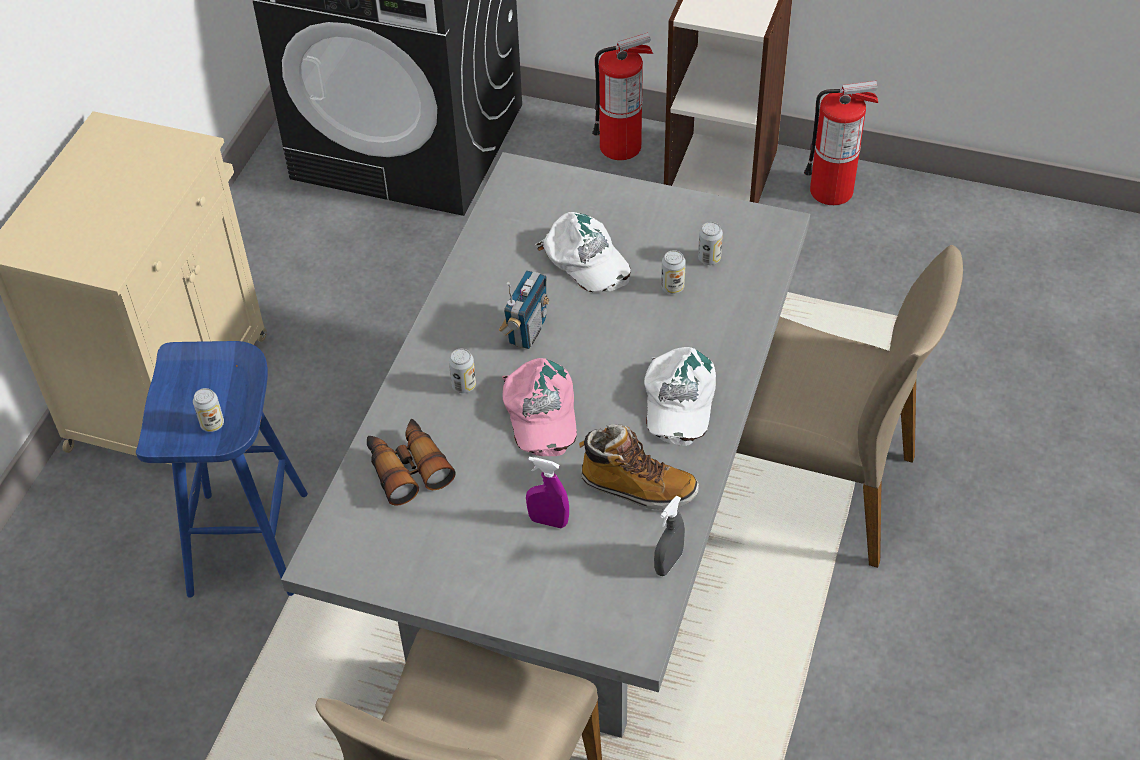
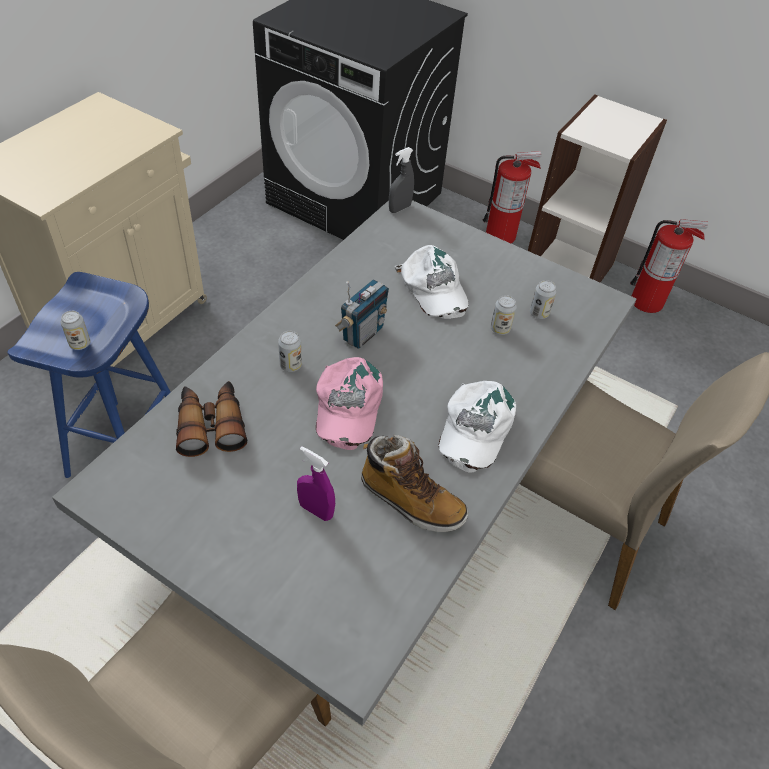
camera: 10 degrees right, 0 degrees up
(668, 563) = (415, 587): grey spray bottle -> grey spray bottle (399, 208)

